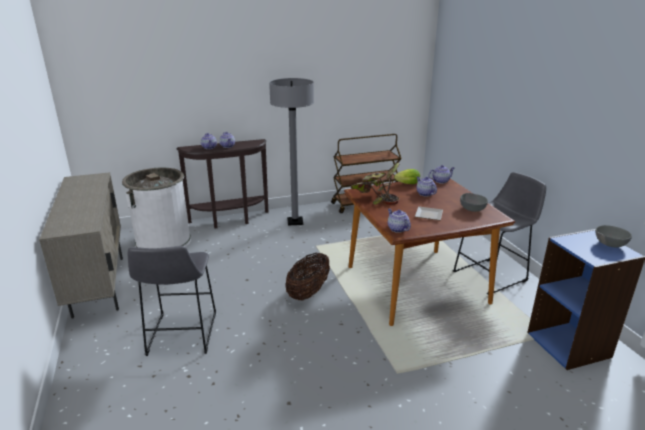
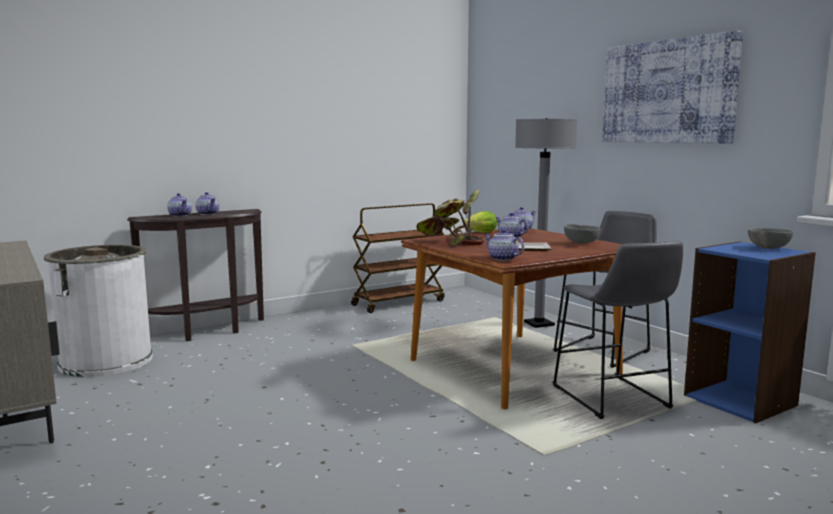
camera: 15 degrees left, 15 degrees down
(181, 336) = (181, 459): grey stool -> grey stool (613, 400)
(295, 222) = (308, 325): grey floor lamp -> grey floor lamp (539, 324)
(308, 292) = (366, 390): basket -> none
(573, 87) = (668, 92): none -> picture

